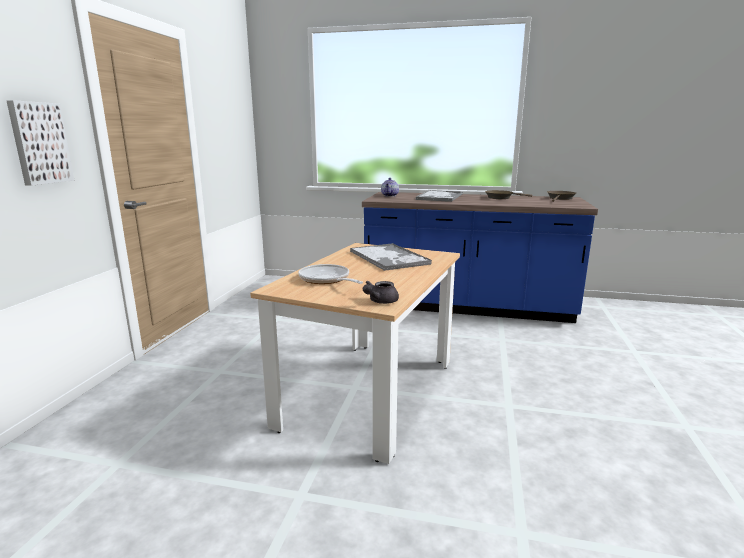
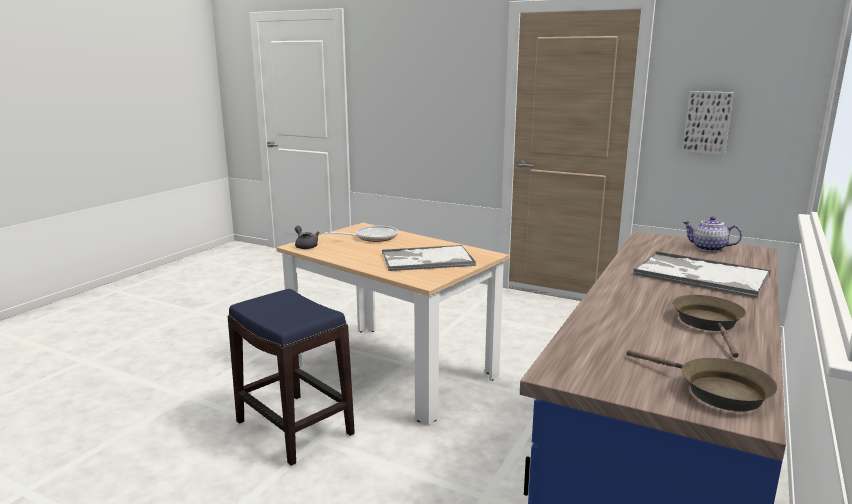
camera: 105 degrees right, 0 degrees up
(39, 143) = (459, 109): picture -> picture (707, 122)
(505, 422) = (294, 428): none -> stool

